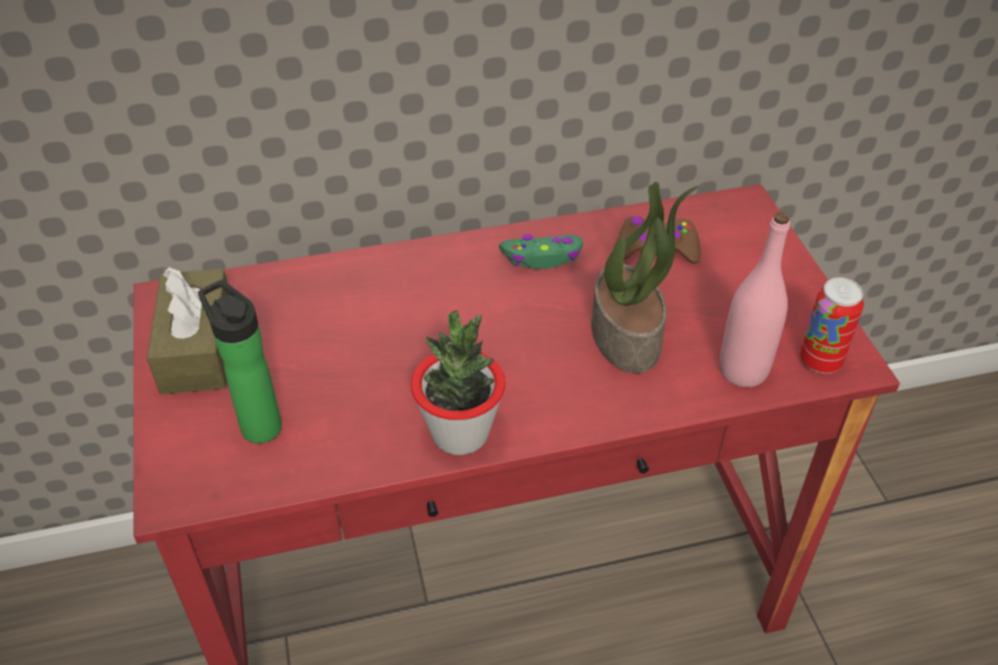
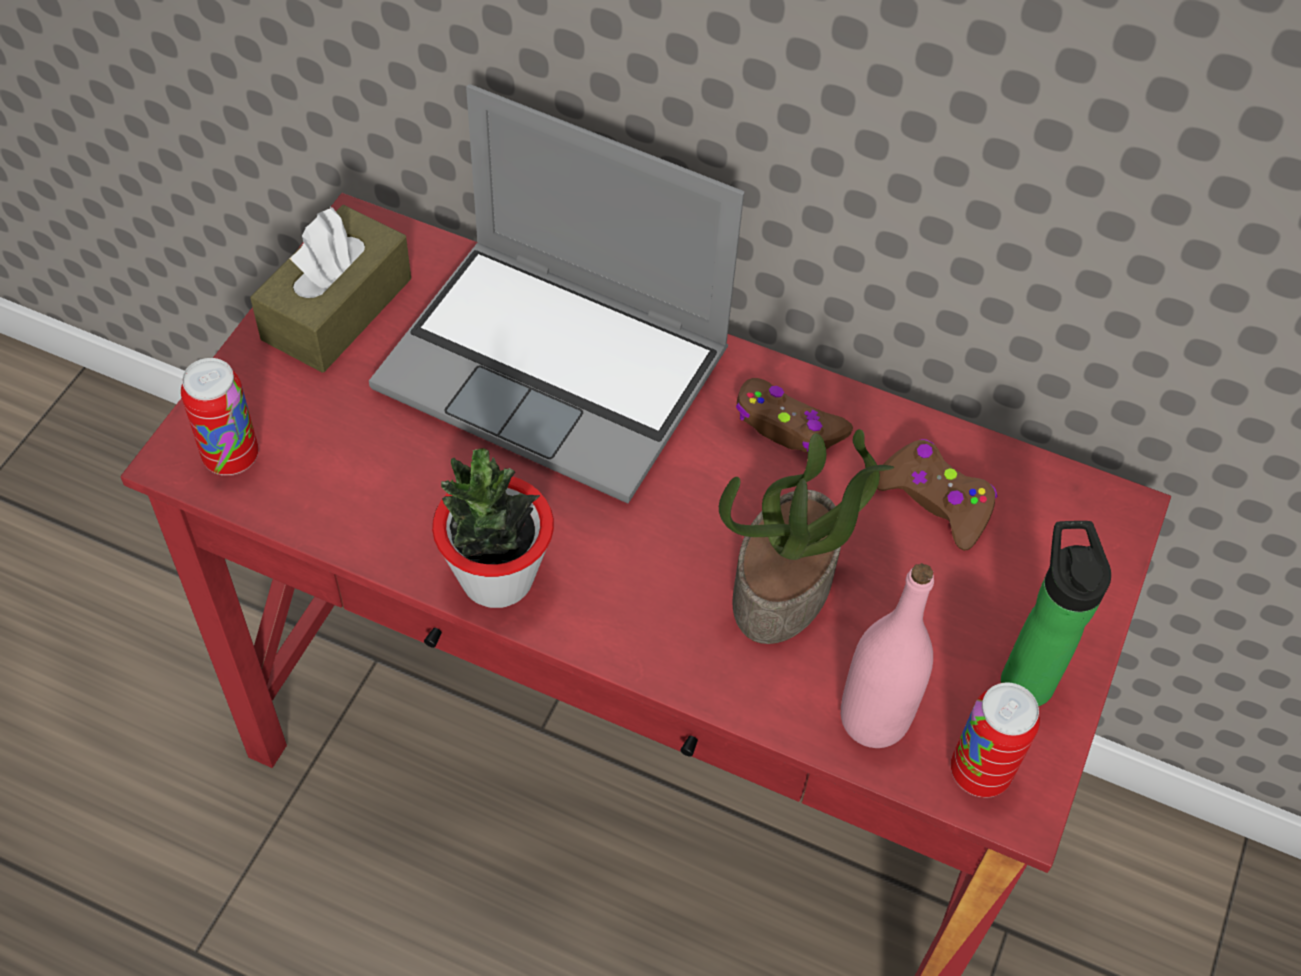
camera: 35 degrees right, 10 degrees up
(208, 474) = (231, 457): none -> can
(258, 424) = (319, 433): bottle -> bottle (1025, 676)
(380, 302) = (558, 370): none -> laptop
(542, 257) = (788, 426): green game controller -> brown game controller

